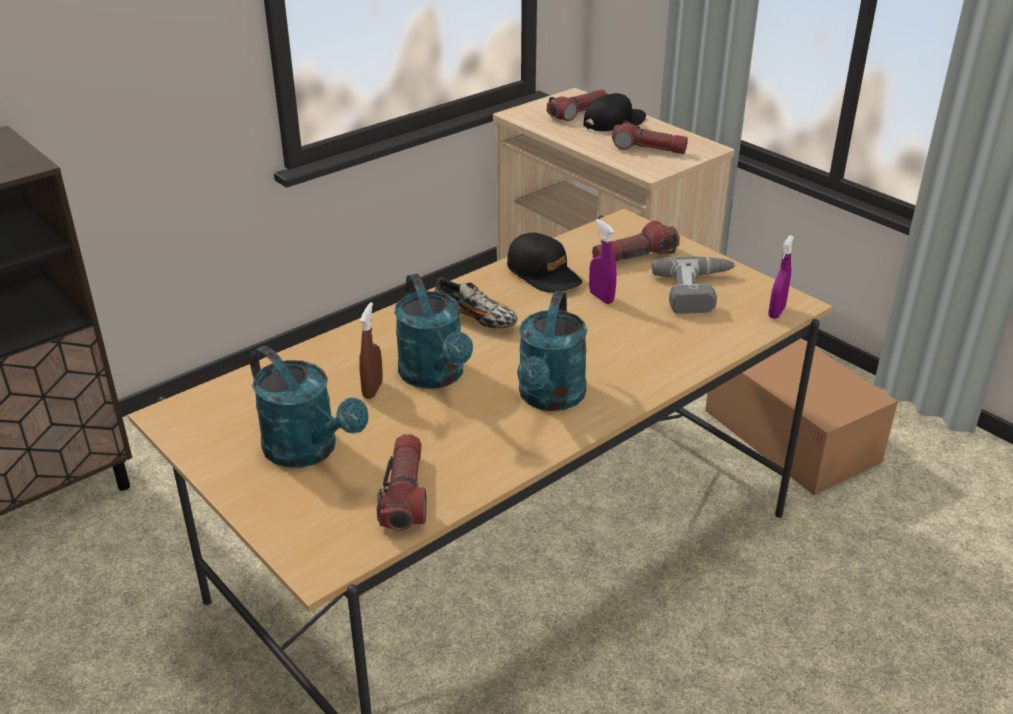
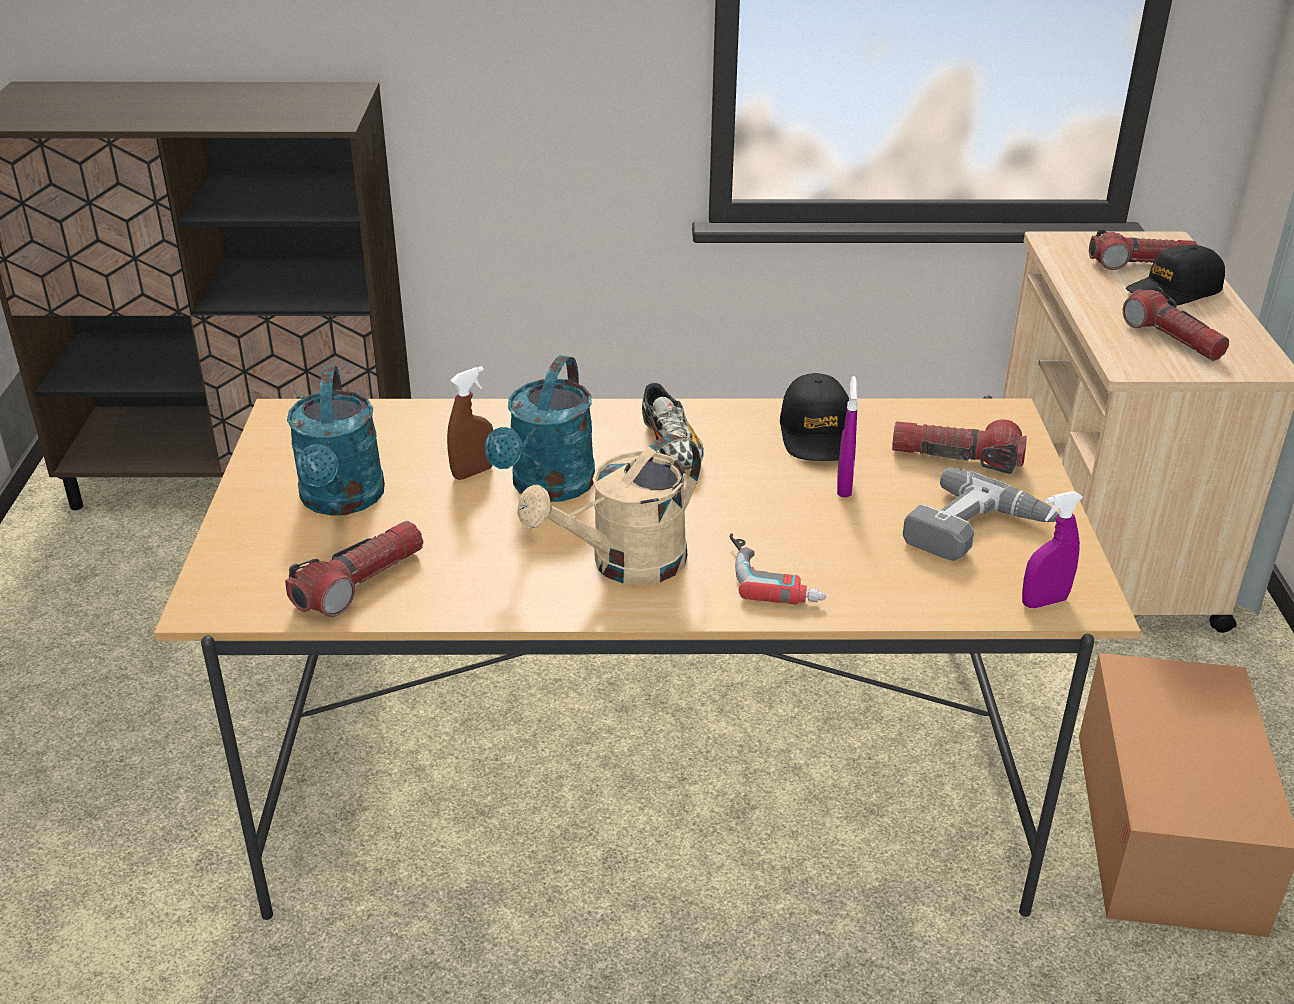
camera: 40 degrees right, 0 degrees up
(550, 399) = (624, 565): turquoise watering can -> beige watering can
(614, 122) = (1174, 290): black cap -> black cap turned 150 degrees clockwise
(637, 363) = (775, 575): none -> power drill

